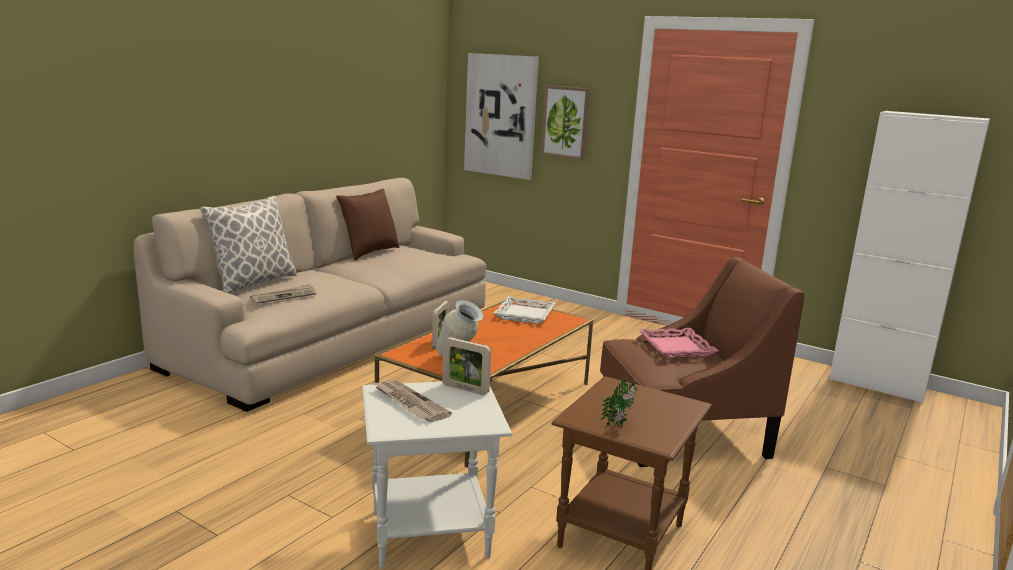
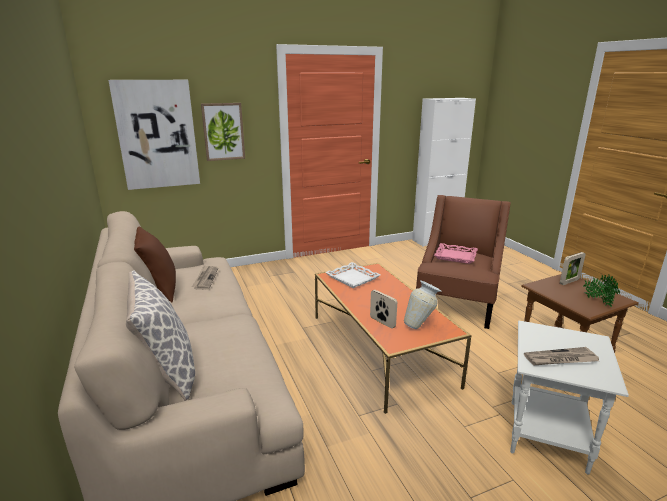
camera: 55 degrees left, 5 degrees up
(284, 296) = (234, 363): newspaper -> newspaper (205, 278)
(465, 389) = (537, 332): picture frame -> picture frame (569, 281)

